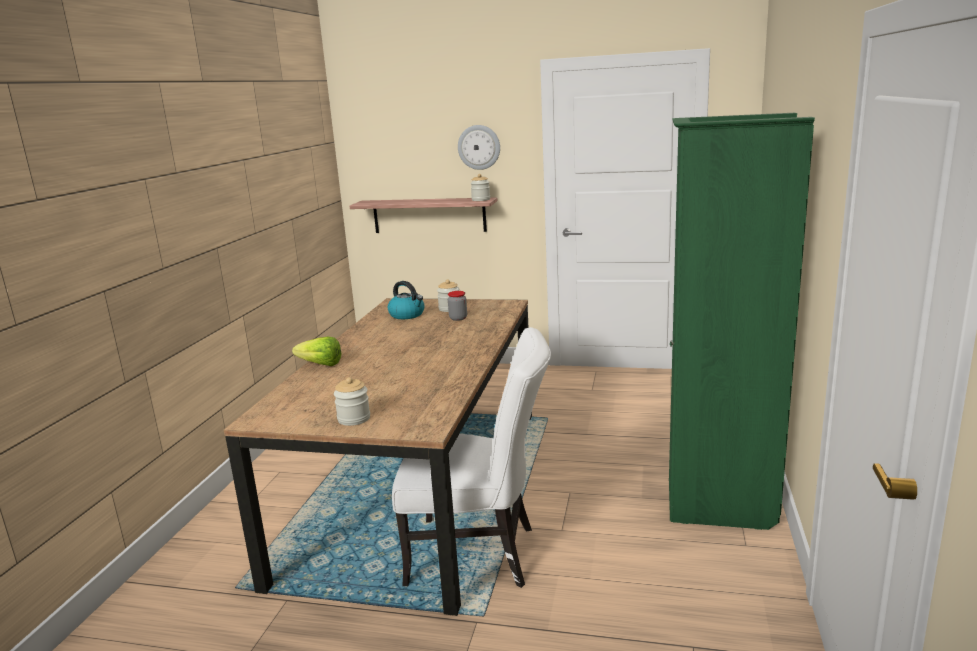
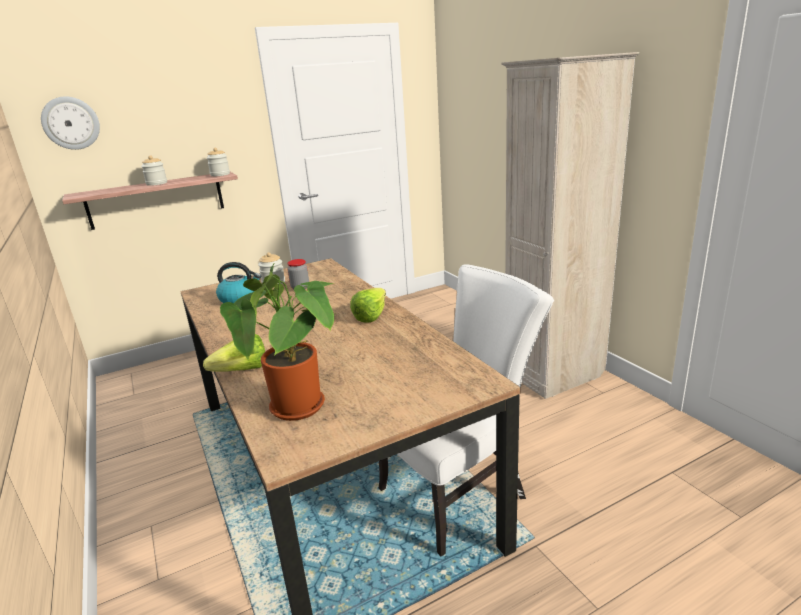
camera: 40 degrees left, 5 degrees up
(305, 400) = (301, 409): none -> potted plant
(354, 419) = (396, 404): jar -> jar (156, 183)
(462, 356) = (374, 315): none -> lettuce
(479, 147) = (203, 120): wall clock -> wall clock (71, 123)
(719, 504) = (553, 374): green cabinet -> beige cabinet

